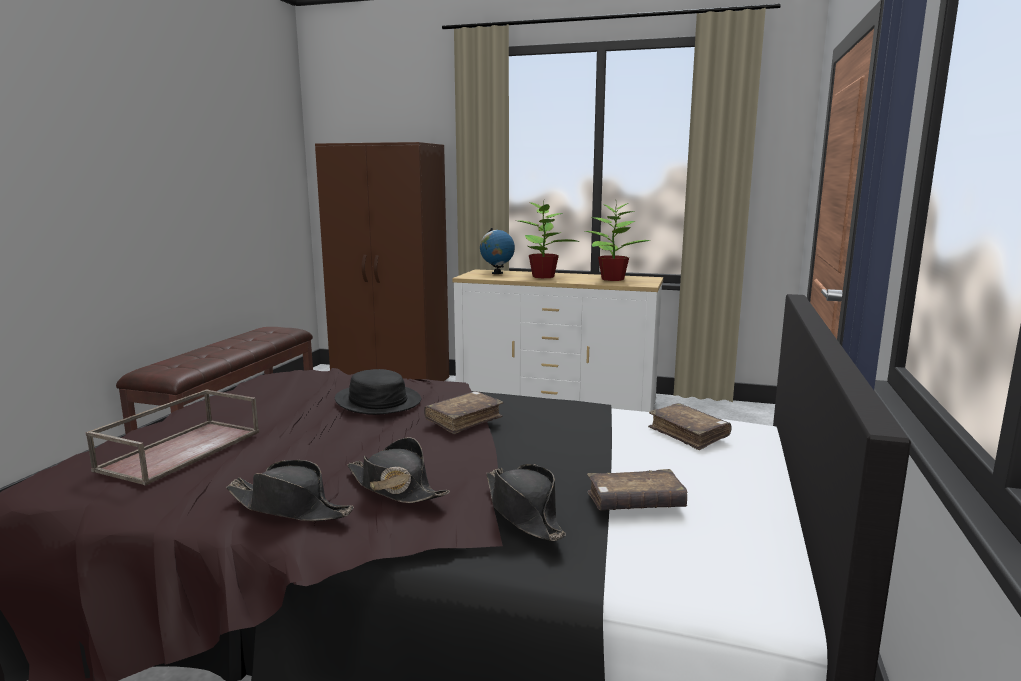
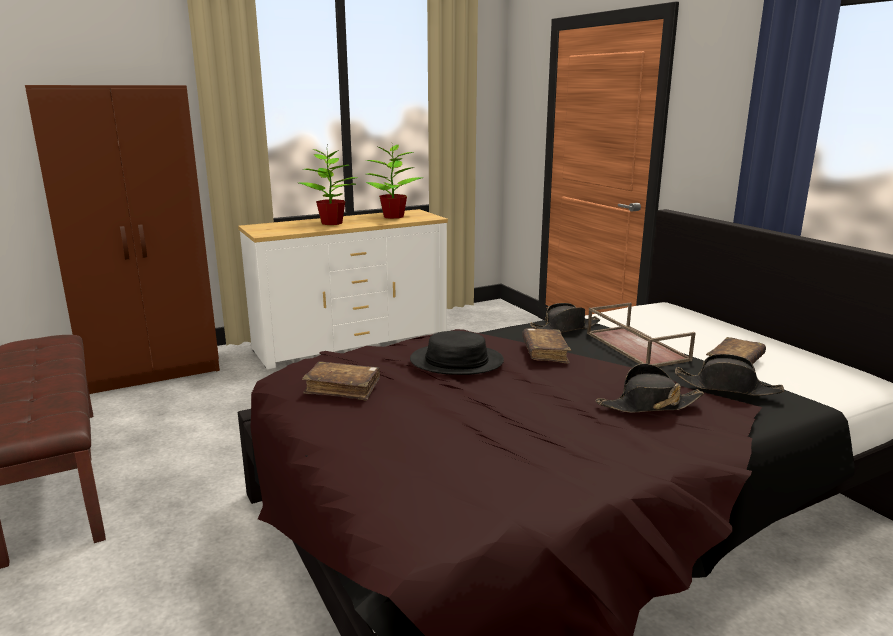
camera: 45 degrees left, 5 degrees up
(181, 449) = (440, 454): brown tray -> brown tray (635, 346)
(290, 507) = (639, 443): black hat -> black hat (565, 328)
(497, 273) = (278, 226): globe -> none
(688, 434) = (653, 319): brown book -> brown book (342, 388)

